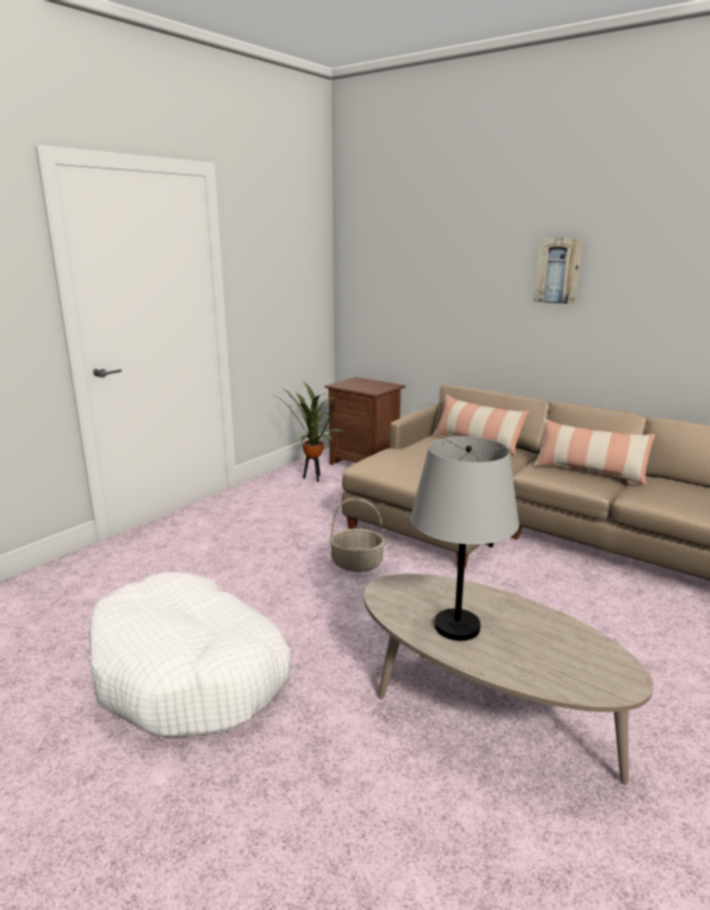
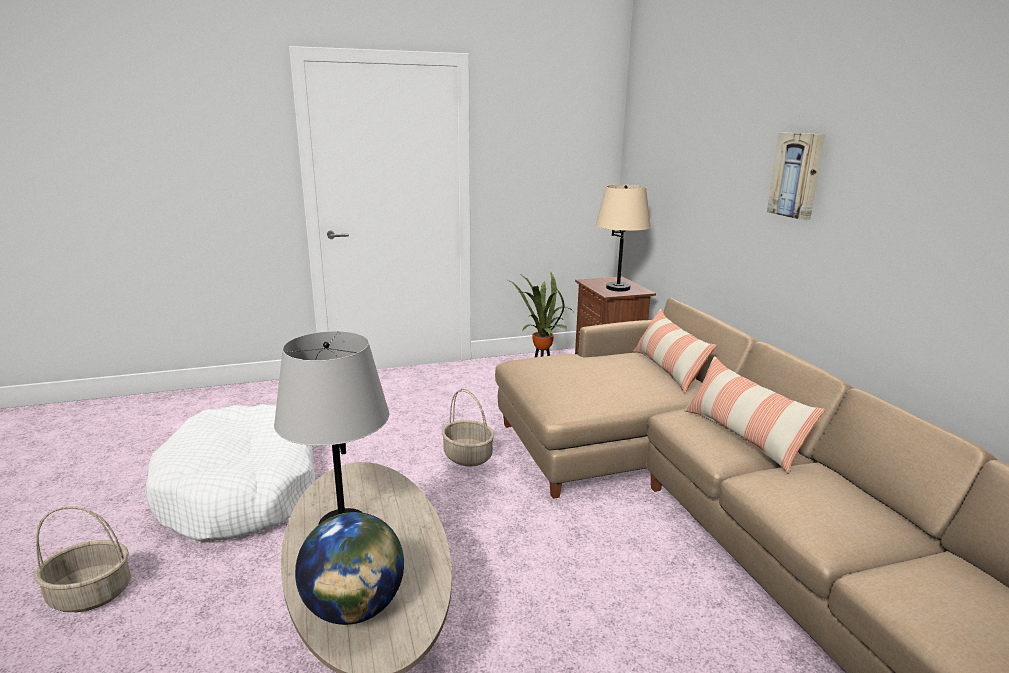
camera: 35 degrees right, 0 degrees up
(183, 835) = (89, 595): none -> basket
(372, 386) = (618, 288): none -> beige table lamp
(565, 669) = (354, 608): none -> globe

